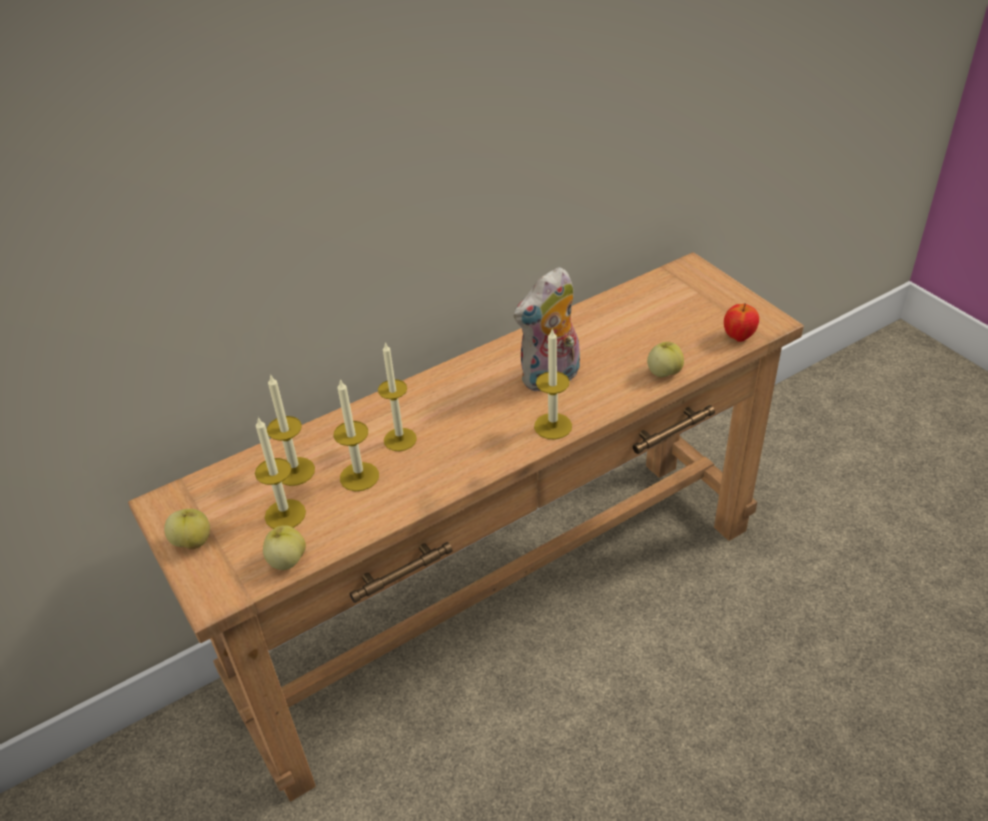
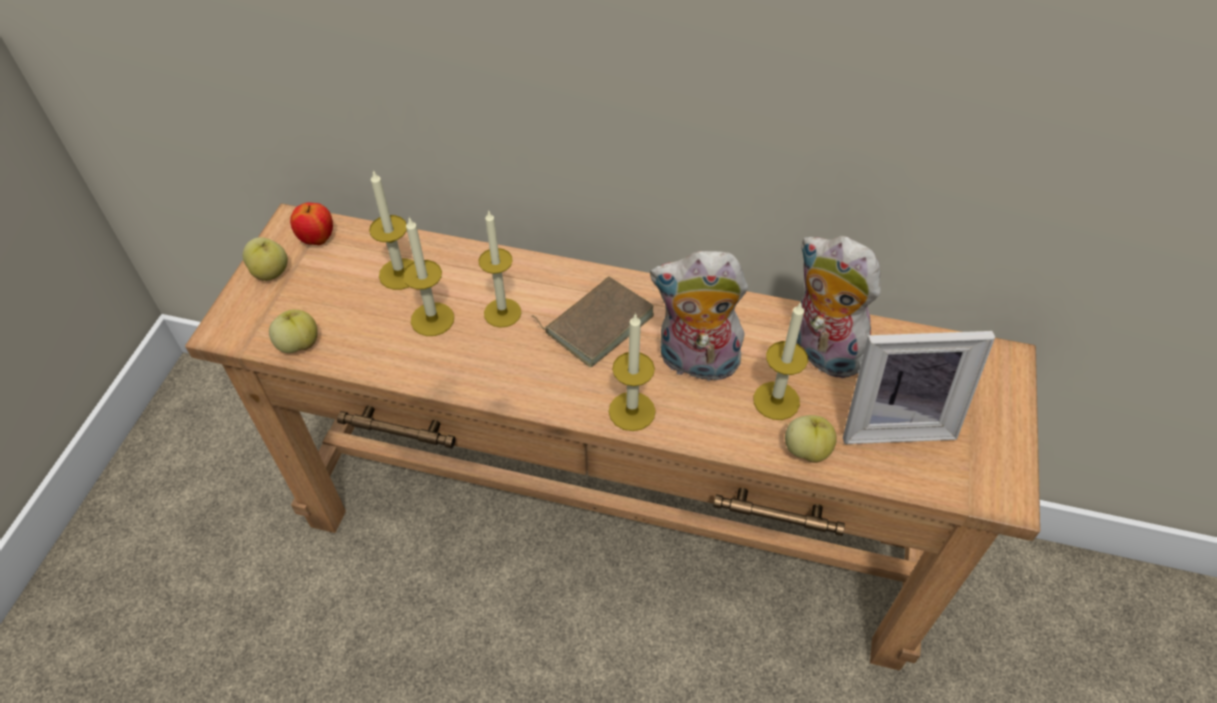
camera: 45 degrees right, 10 degrees up
(285, 514) = (347, 305): candle -> candle (776, 400)
(466, 401) = (597, 322): none -> brown book
(604, 326) = (820, 352): none -> plush toy
(683, 329) = (894, 421): none -> picture frame
(738, 337) = (941, 480): apple -> apple (317, 239)

